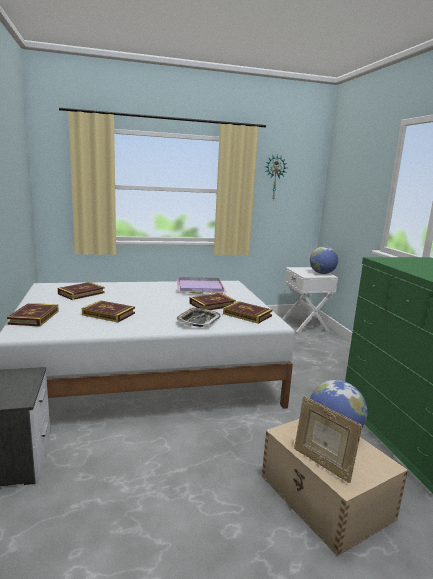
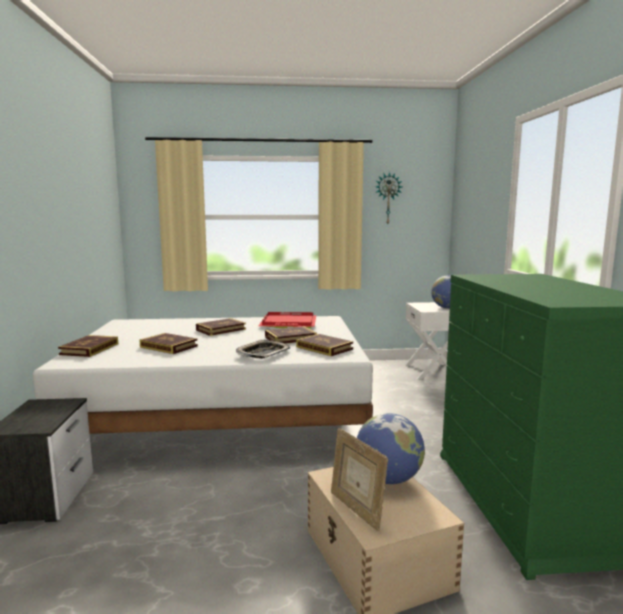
camera: 10 degrees right, 5 degrees down
(81, 293) = (154, 328): book -> book (221, 329)
(201, 288) = (289, 323): purple tray -> red tray

